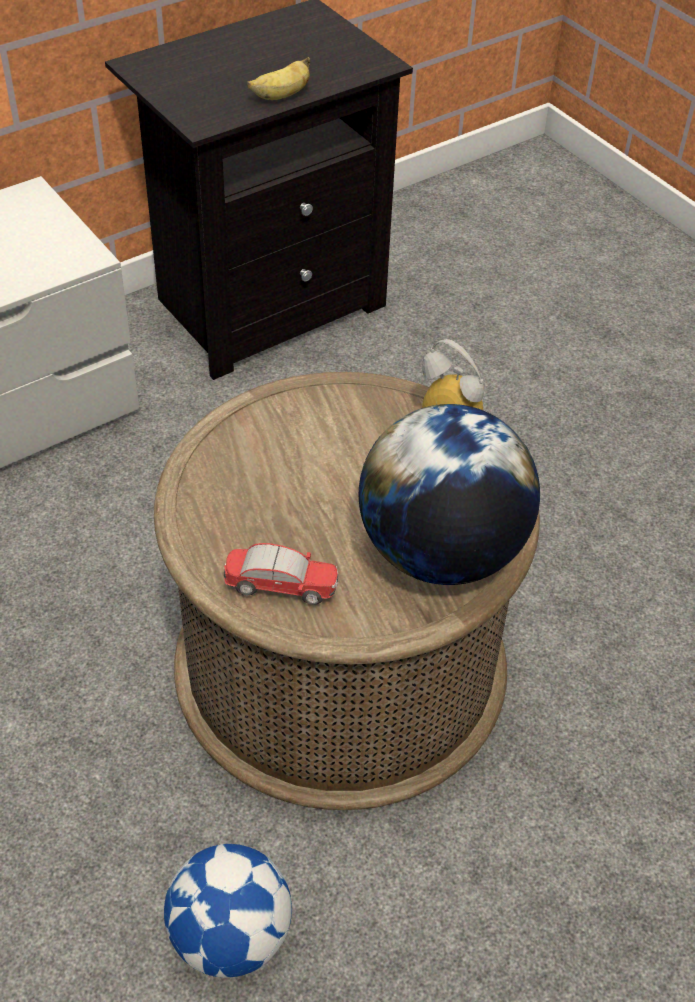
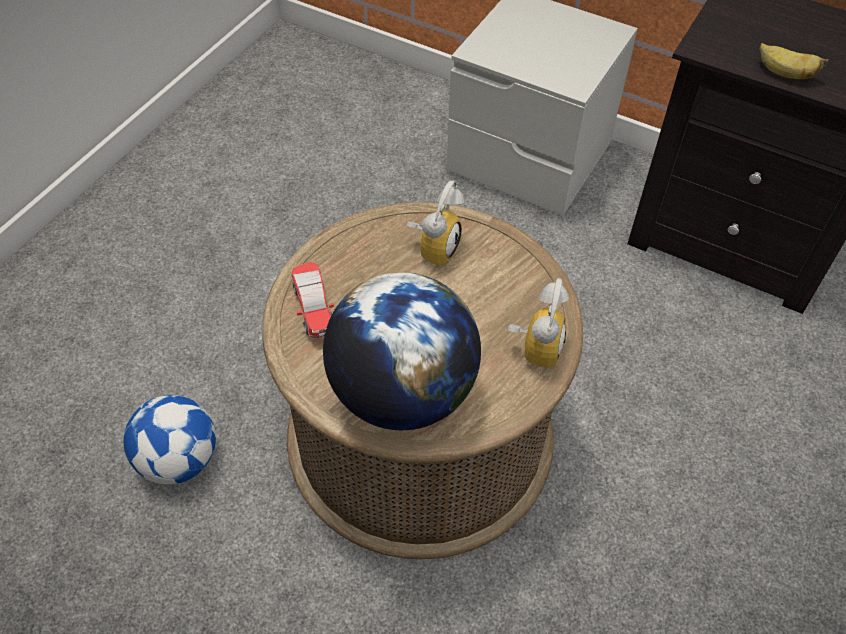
camera: 65 degrees right, 5 degrees up
(258, 454) = (434, 248): none -> alarm clock

